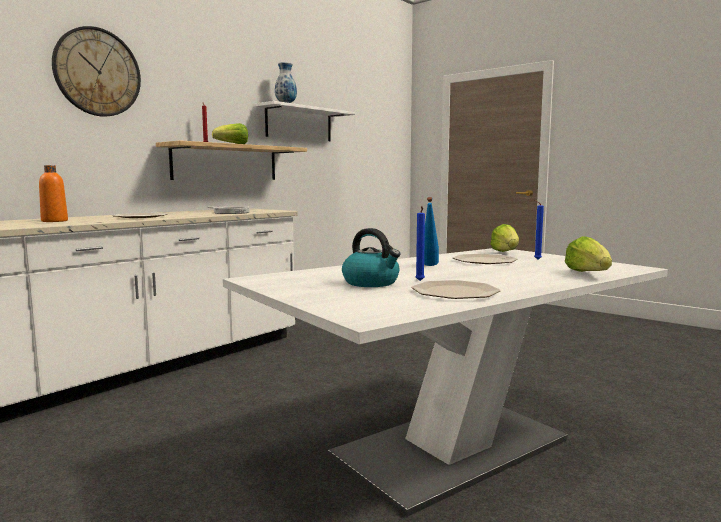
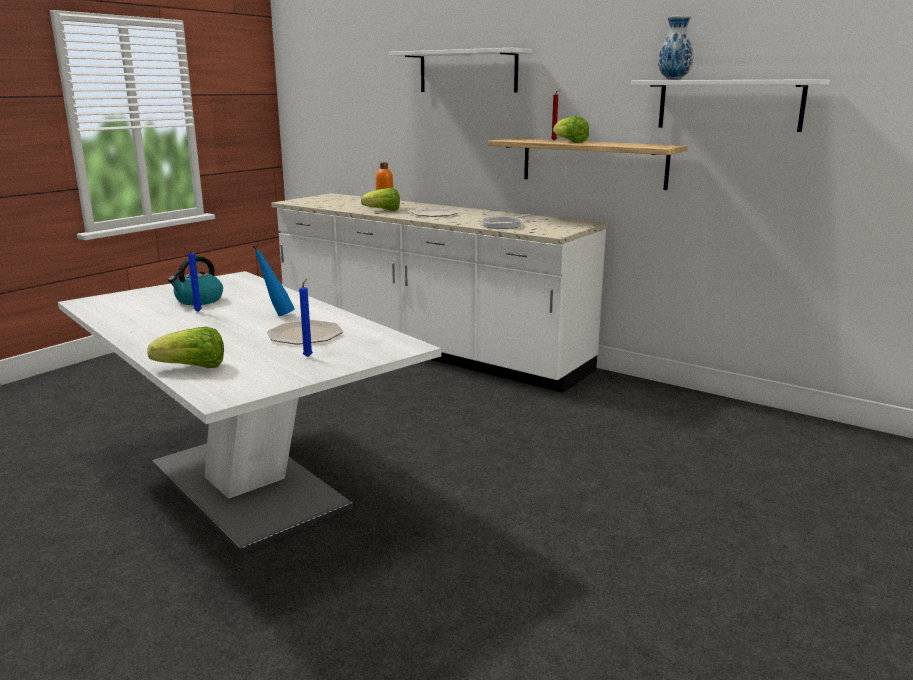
camera: 85 degrees right, 10 degrees up
(97, 72) = (467, 71): wall clock -> white shelf
(455, 292) = (142, 319): plate -> none
(506, 253) = (372, 347): lettuce -> lettuce (383, 211)

